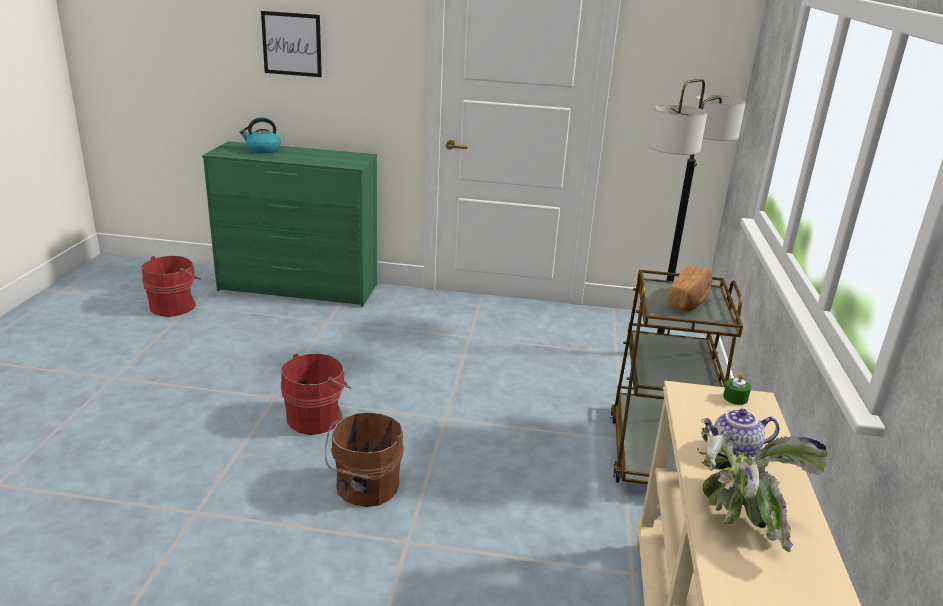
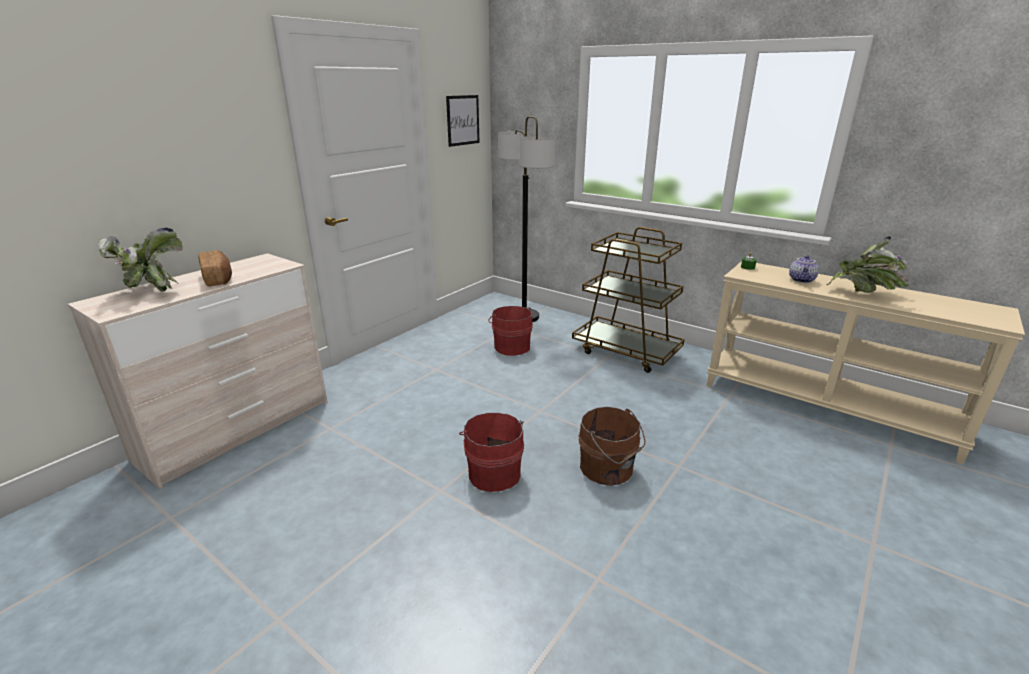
camera: 60 degrees left, 0 degrees up
(175, 306) = (150, 533): red bucket -> red bucket (511, 346)
(262, 150) = (150, 291): kettle -> potted plant
(292, 44) = (132, 150): picture -> picture (463, 120)
(298, 288) = (237, 431): green dresser -> beige dresser
(689, 301) = (632, 247): bread -> bread (218, 278)

